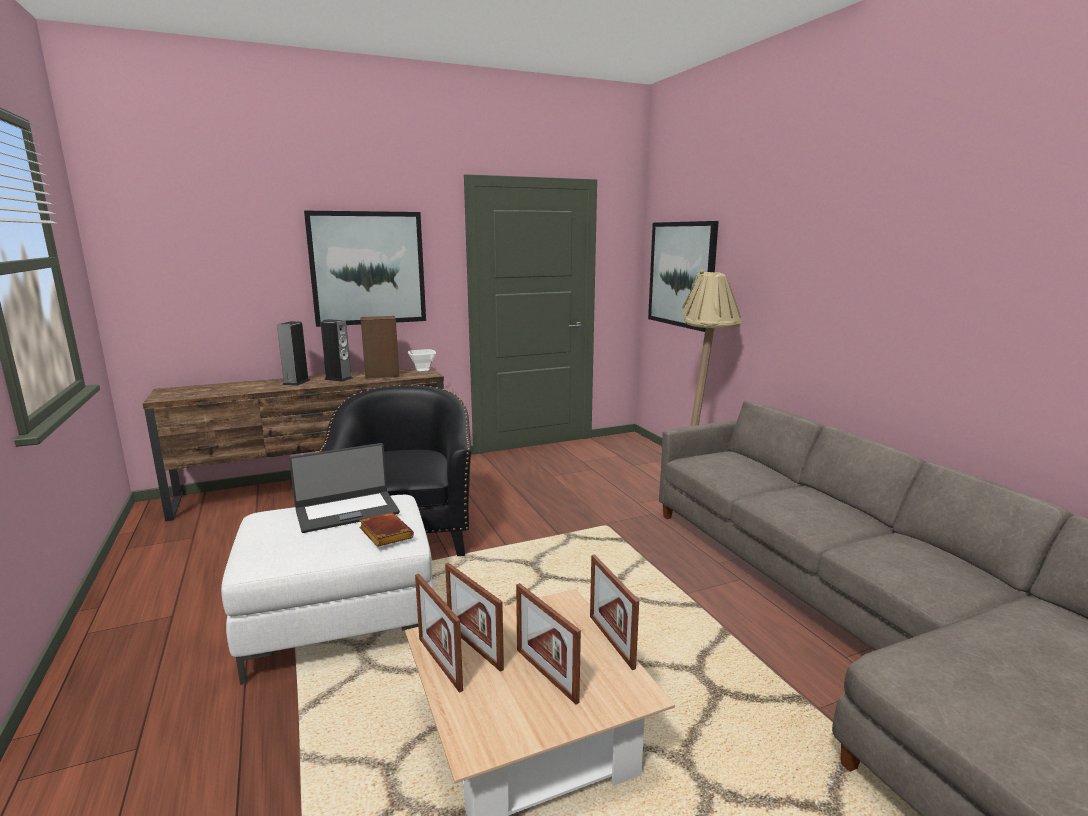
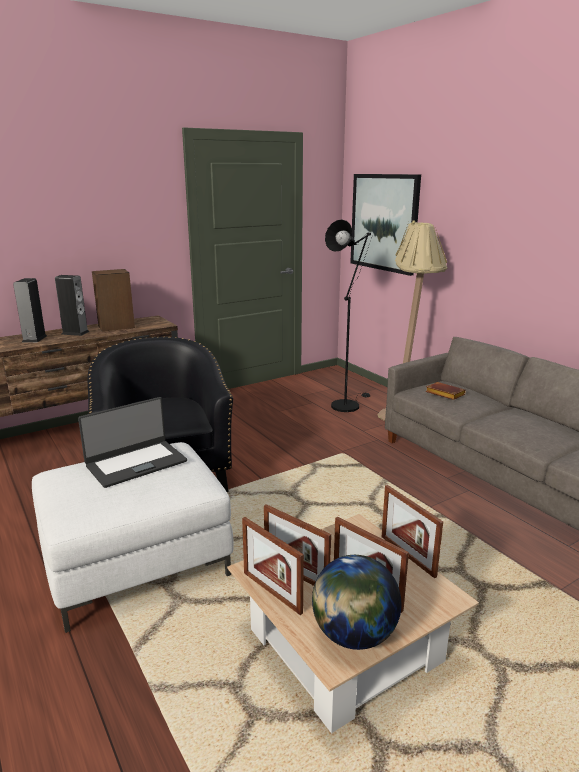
camera: 10 degrees left, 5 degrees up
(368, 268) = (94, 222): picture -> none
(383, 534) = (182, 482): brown book -> brown book (443, 394)
(422, 370) = (153, 320): bowl -> none
(509, 723) = (354, 635): none -> globe
(631, 473) = (347, 404): none -> black floor lamp

